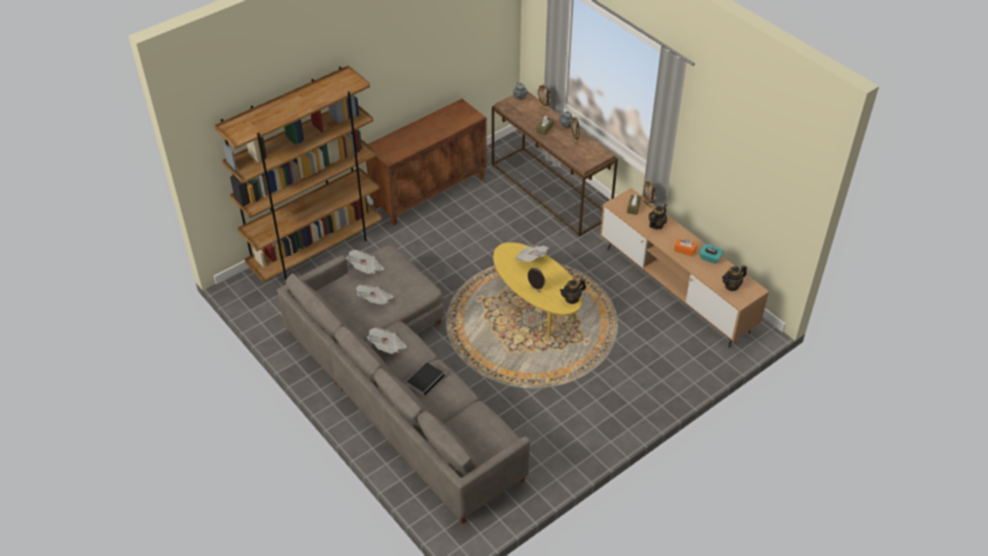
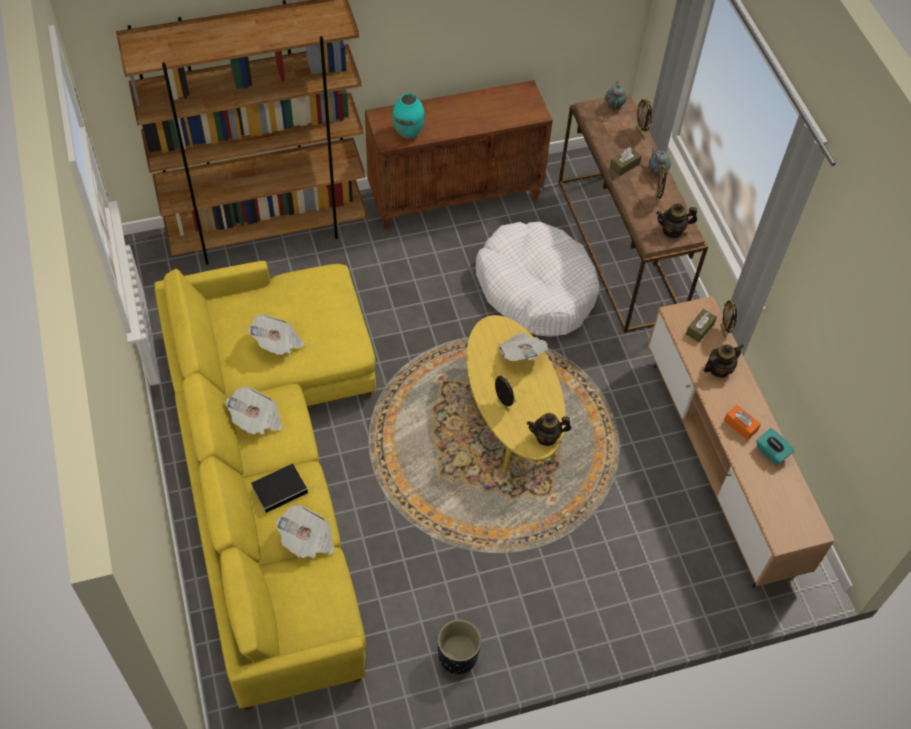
camera: 20 degrees right, 10 degrees up
(366, 269) = (290, 290): newspaper -> newspaper (308, 540)
(399, 150) = (408, 132): none -> turquoise vase
(400, 384) = (273, 467): grey sofa -> yellow sofa
(511, 229) = (536, 288): none -> white dog bed
(576, 446) = (457, 655): none -> black planter
(732, 286) = (782, 510): teapot -> teapot (672, 230)

